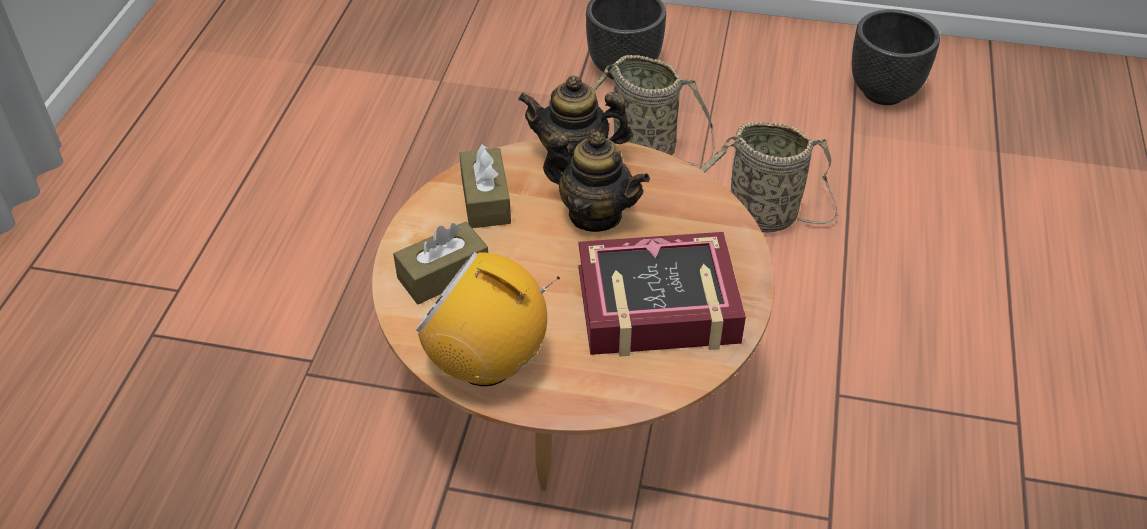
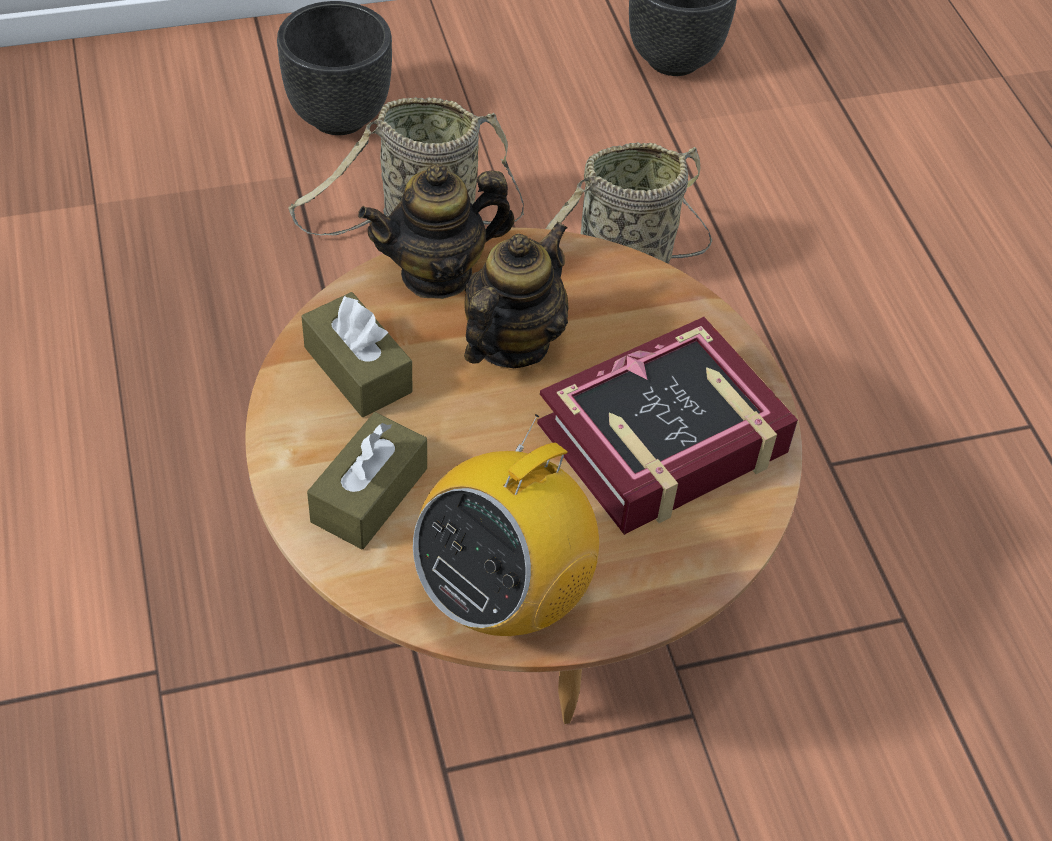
camera: 30 degrees left, 5 degrees up
(487, 362) = (503, 595): radio -> radio turned 45 degrees counterclockwise
(595, 214) = (511, 343): teapot -> teapot turned 60 degrees counterclockwise

